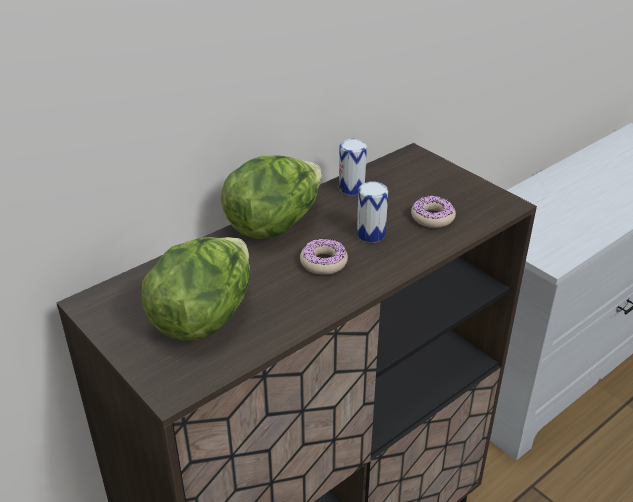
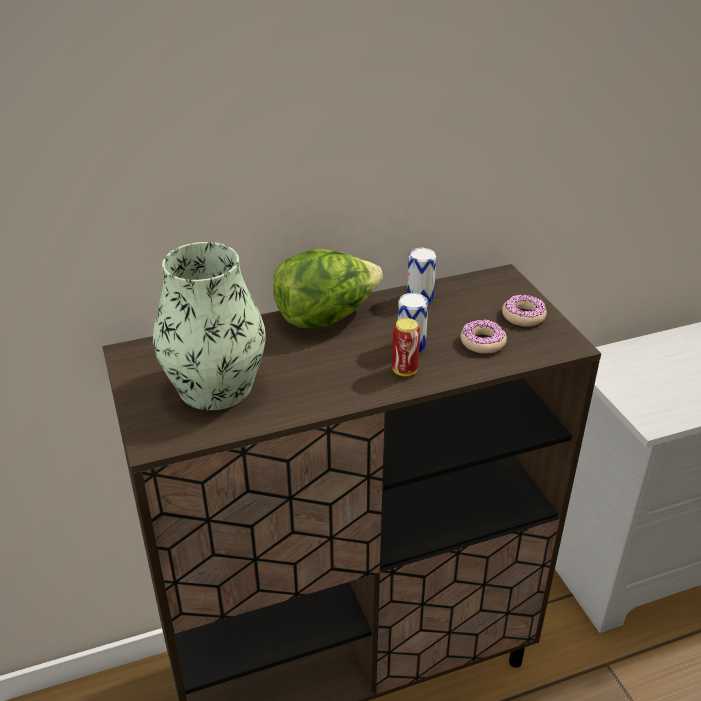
camera: 20 degrees right, 0 degrees up
(204, 316) = (215, 386): lettuce -> vase
(323, 262) = (349, 362): donut -> donut (523, 316)
(379, 258) = (404, 370): none -> can

